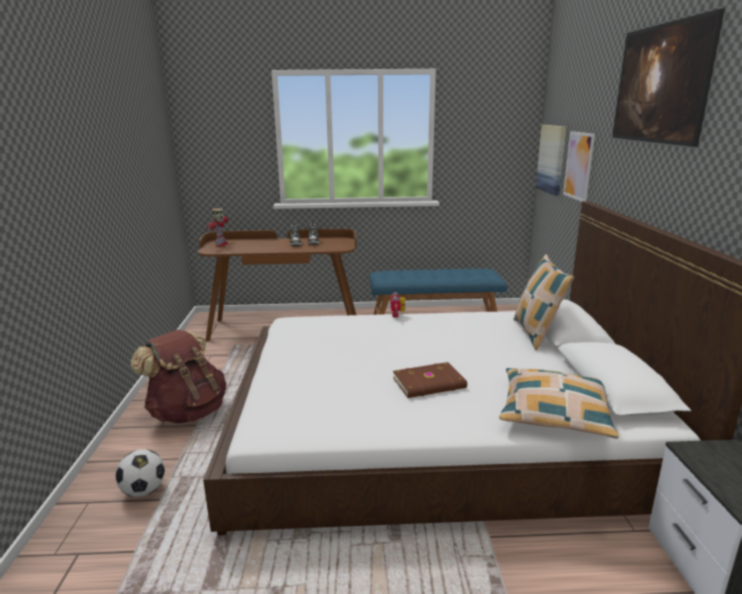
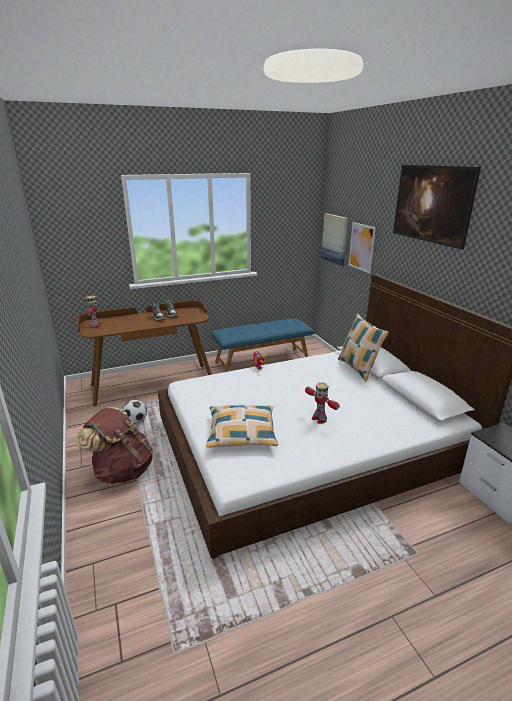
camera: 20 degrees left, 5 degrees up
(144, 491) = (132, 542): football -> football (136, 422)
(430, 383) = (319, 419): brown book -> toy robot
(554, 412) = (402, 424): pillow -> pillow (242, 433)

